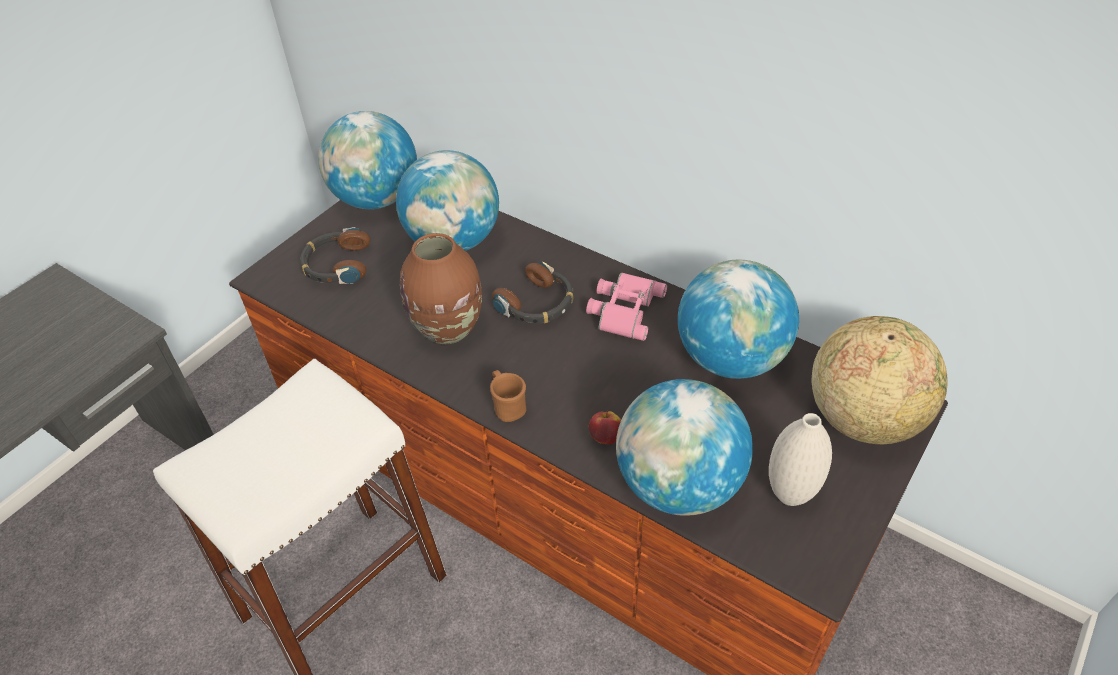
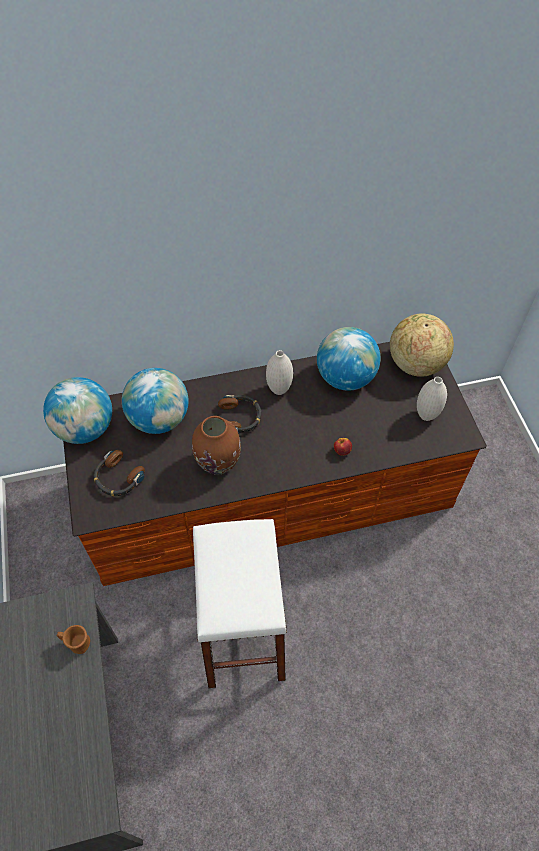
camera: 50 degrees left, 10 degrees up
(507, 407) = (290, 473): brown mug -> brown mug (76, 643)
(624, 309) = (279, 390): pink binoculars -> white vase
(678, 485) = (388, 445): globe -> none

